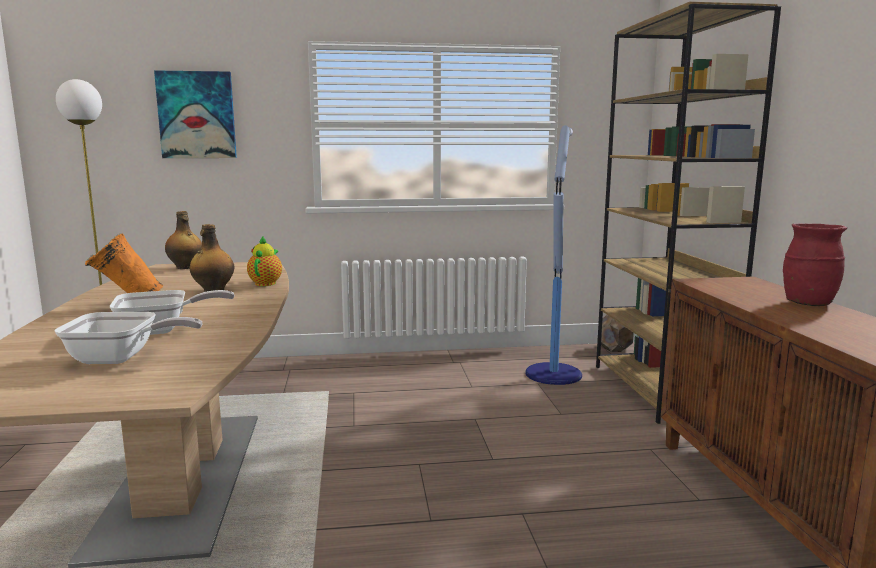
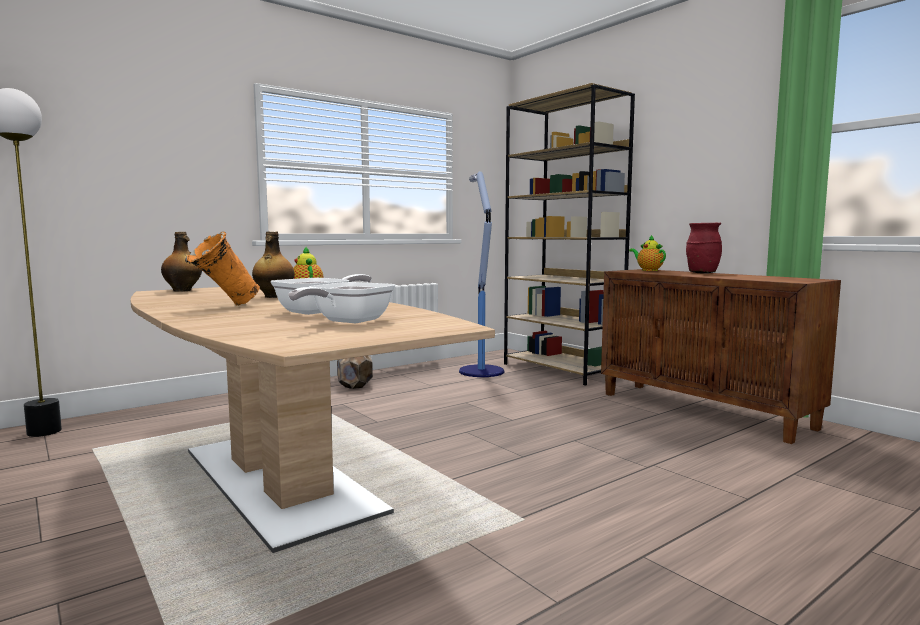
camera: 30 degrees left, 5 degrees down
(121, 358) = (347, 321): frying pan -> frying pan turned 150 degrees clockwise
(197, 115) = (140, 143): picture -> none
(615, 349) = (501, 353): brown planter -> brown planter (355, 386)
(745, 283) = (648, 270): none -> teapot

